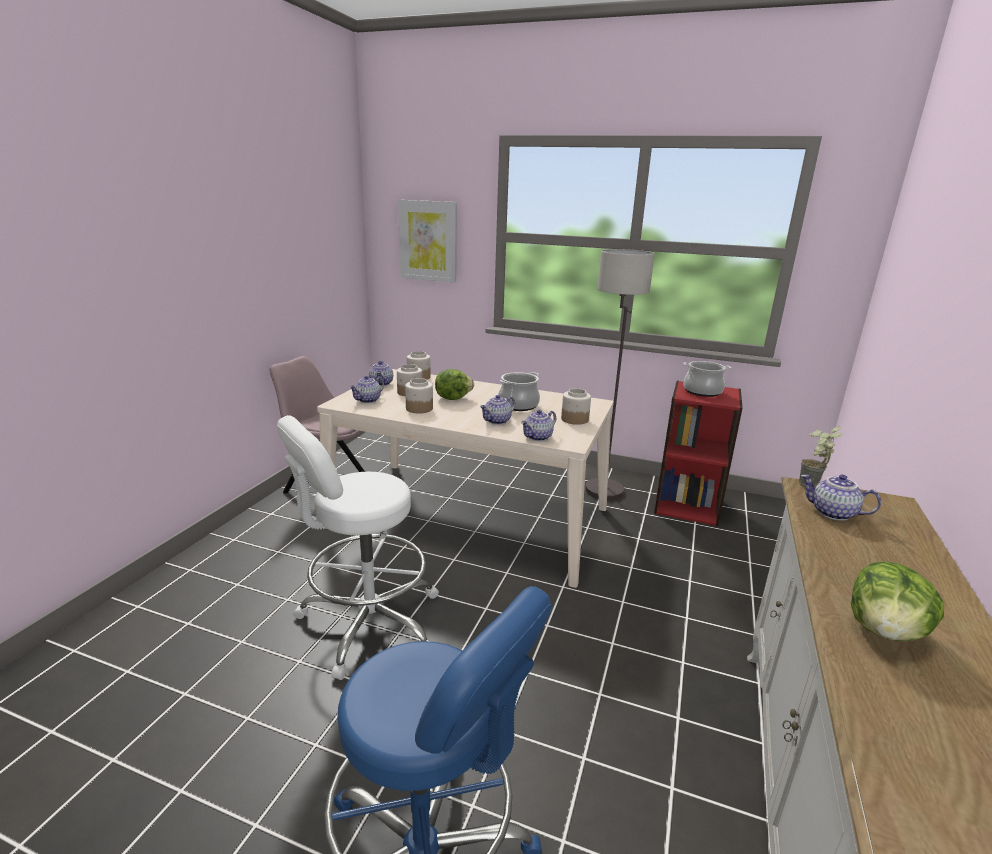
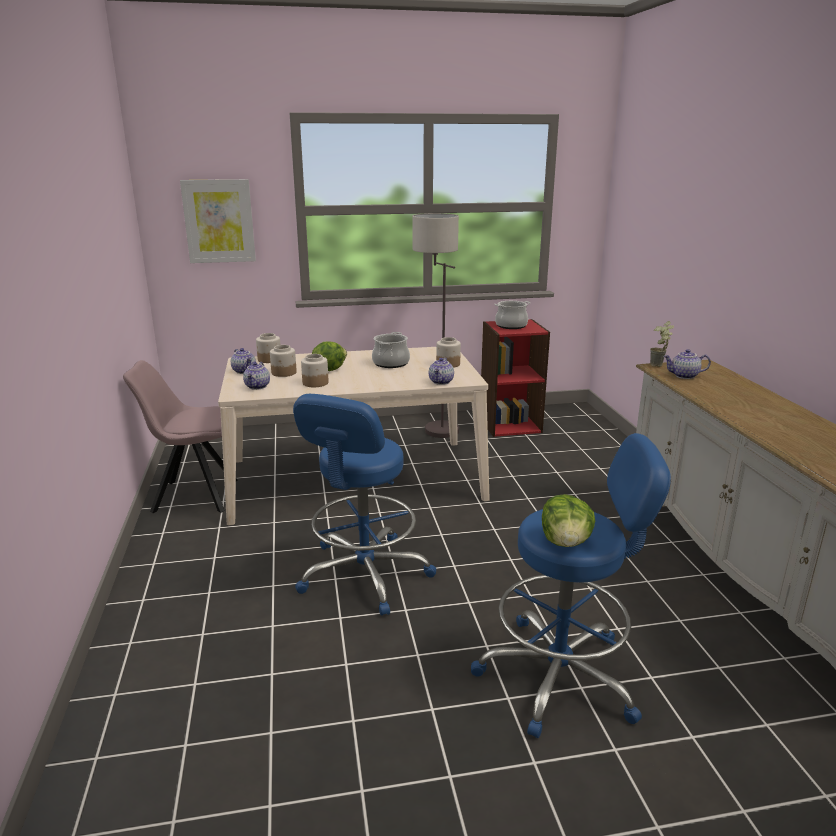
camera: 30 degrees left, 0 degrees up
(368, 623) = (364, 575): white stool -> blue stool
(497, 421) = (394, 378): teapot -> none
(884, 631) = (763, 418): lettuce -> lettuce (566, 542)

